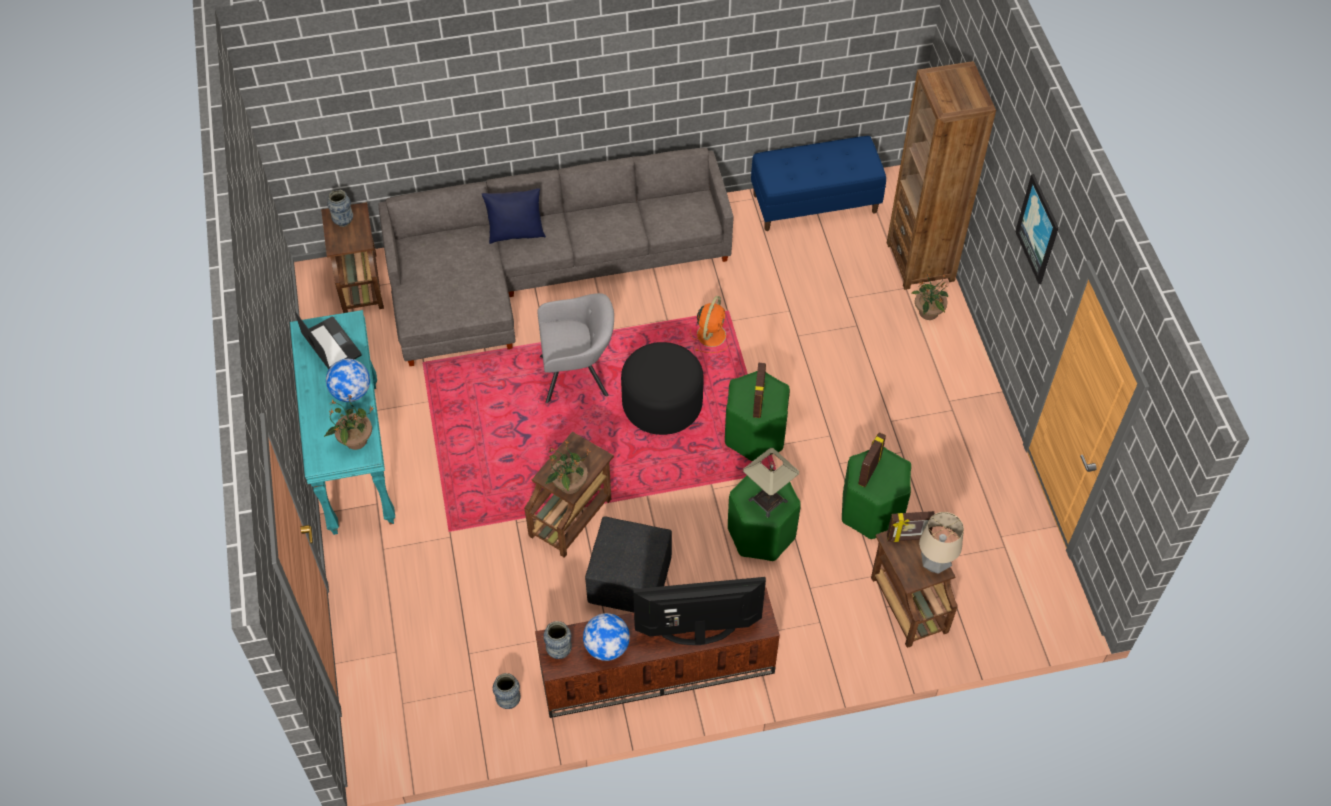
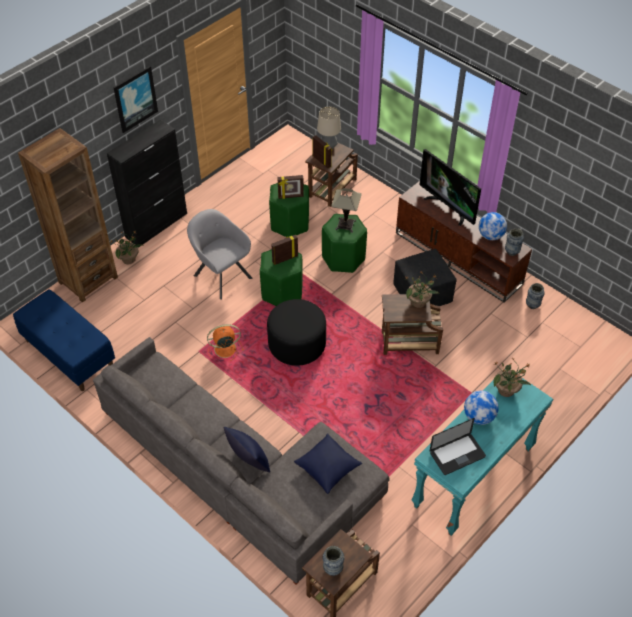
camera: 125 degrees left, 5 degrees down
(331, 345) = (457, 454): laptop -> laptop turned 135 degrees counterclockwise
(450, 288) = (328, 468): none -> blue pillow
(578, 375) = (311, 398): grey armchair -> grey armchair (221, 275)
(973, 366) = (157, 225): none -> black cabinet

